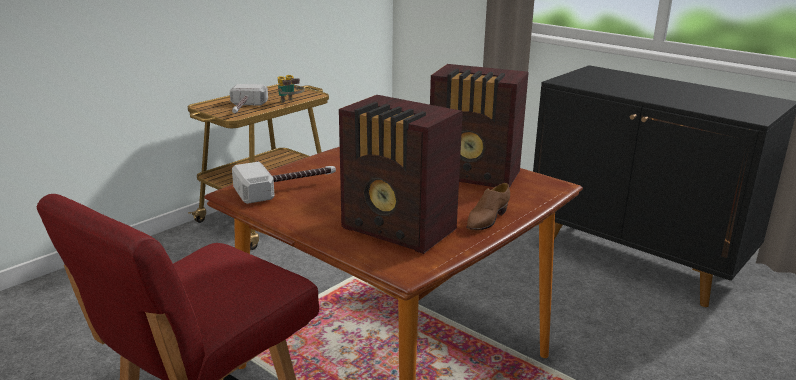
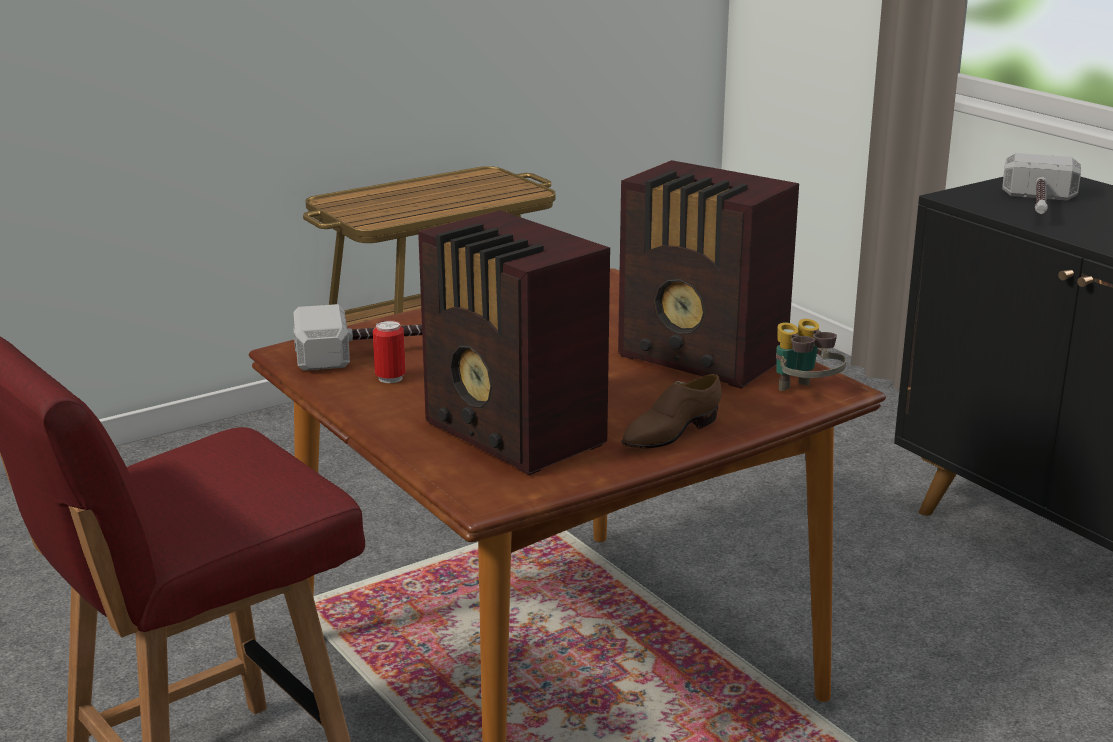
camera: 15 degrees right, 0 degrees up
(244, 109) = (395, 211): hammer -> hammer (1038, 207)
(290, 103) = (480, 204): binoculars -> binoculars (804, 394)
(303, 203) = (390, 378): none -> can

